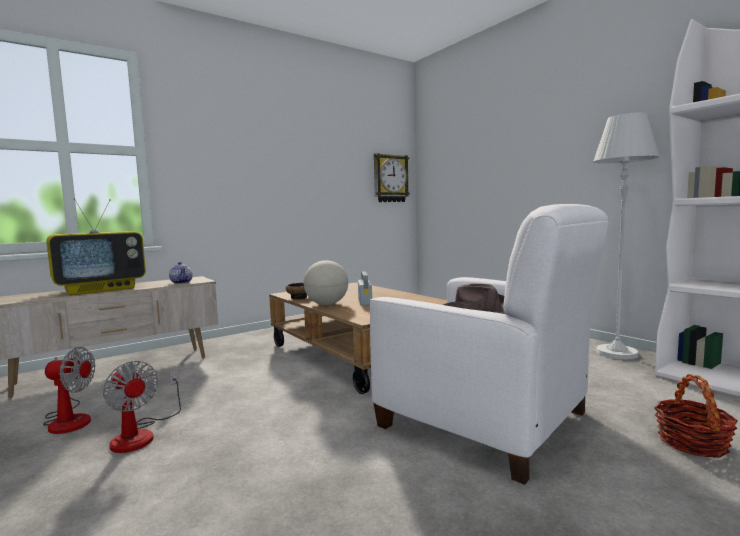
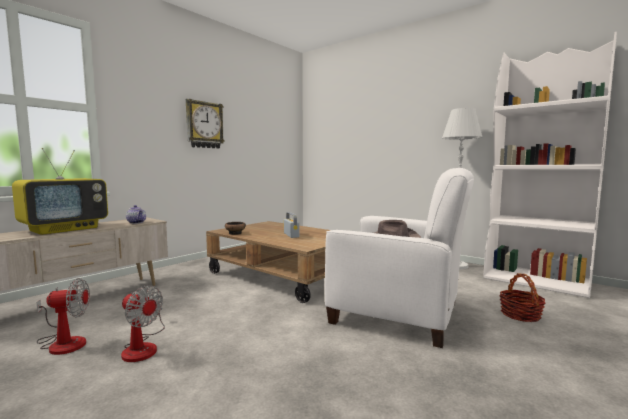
camera: 15 degrees left, 0 degrees up
(326, 304) = (263, 238): globe -> none
(390, 178) = (285, 141): wall clock -> wall clock (204, 125)

